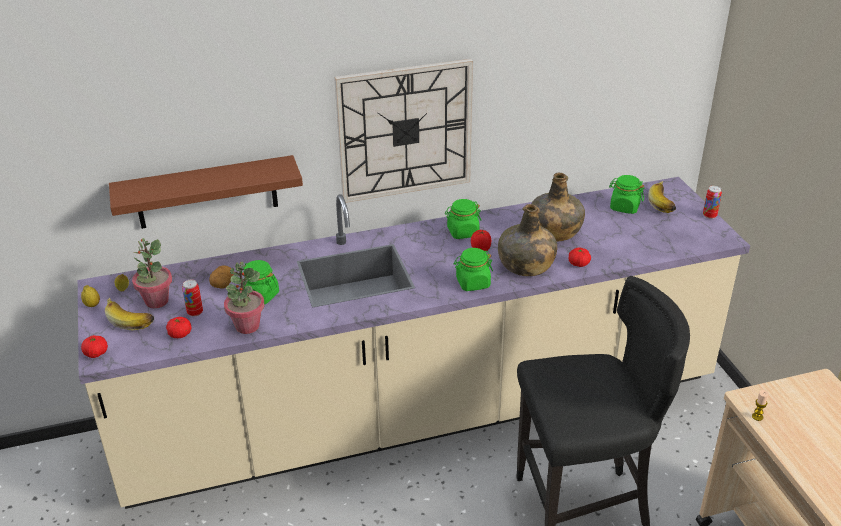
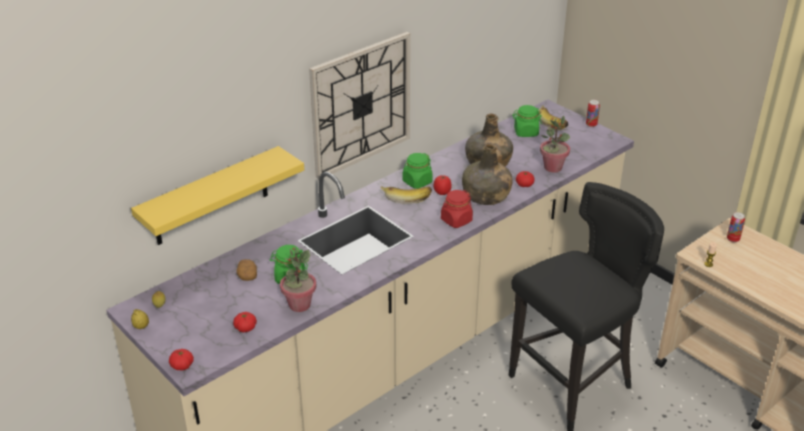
camera: 25 degrees left, 0 degrees up
(131, 319) = (190, 328): banana -> banana (406, 197)
(156, 301) = (199, 307): potted plant -> potted plant (552, 167)
(195, 312) = (243, 306): can -> can (733, 239)
(206, 192) = (211, 197): brown shelf -> yellow shelf
(472, 283) = (456, 220): green jar -> red jar

